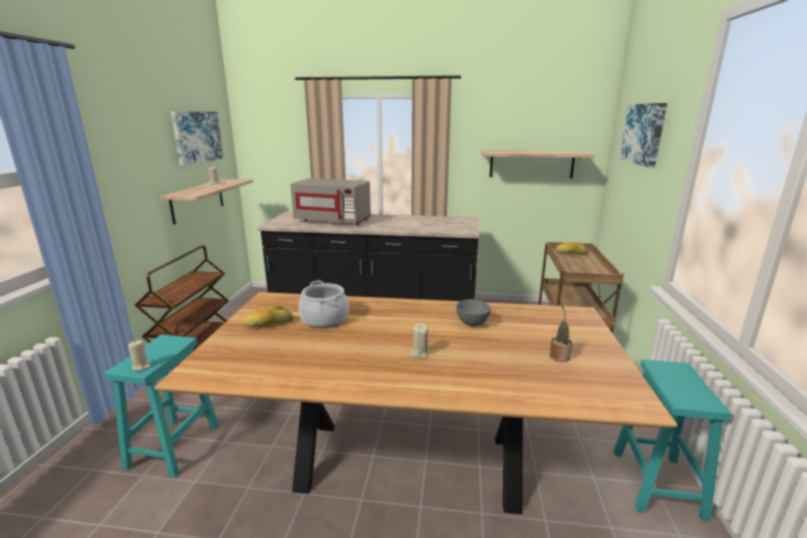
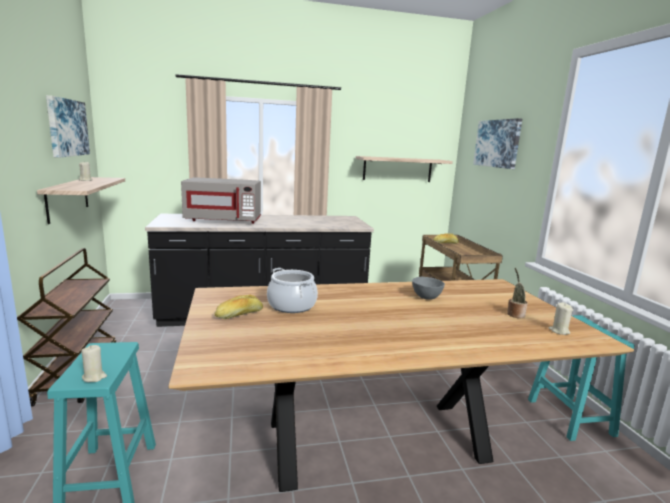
camera: 20 degrees left, 5 degrees down
(420, 353) = (408, 324): beige candle -> beige candle (559, 331)

